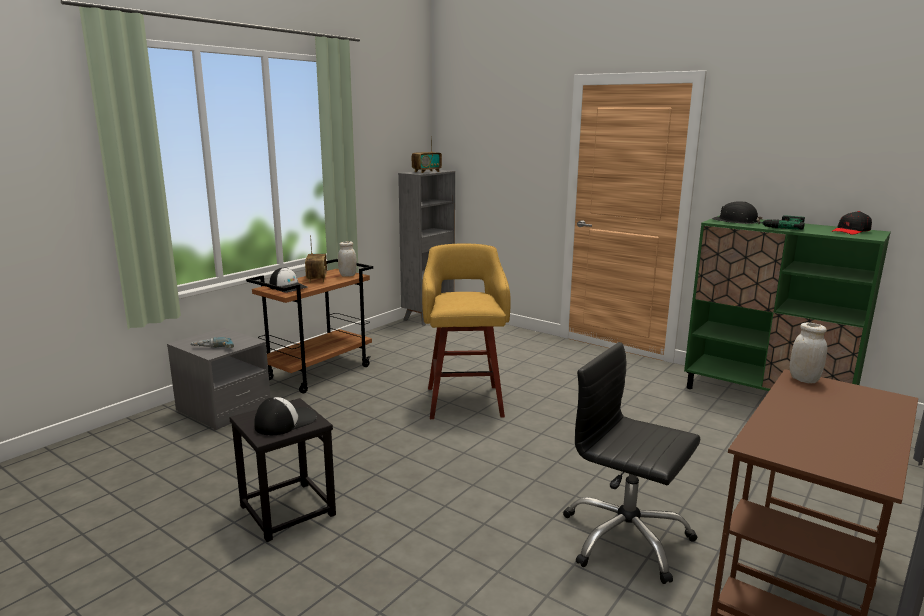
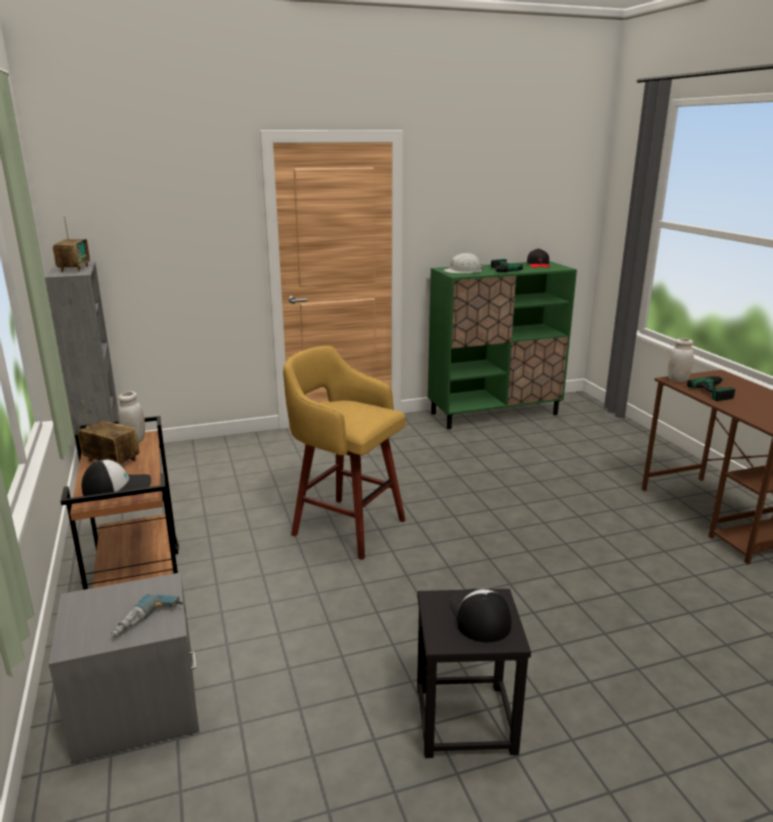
camera: 55 degrees left, 5 degrees up
(625, 539) = (637, 549): black office chair -> none
(736, 221) = (463, 271): black hard hat -> white hard hat
(821, 404) = (720, 391): none -> power drill

